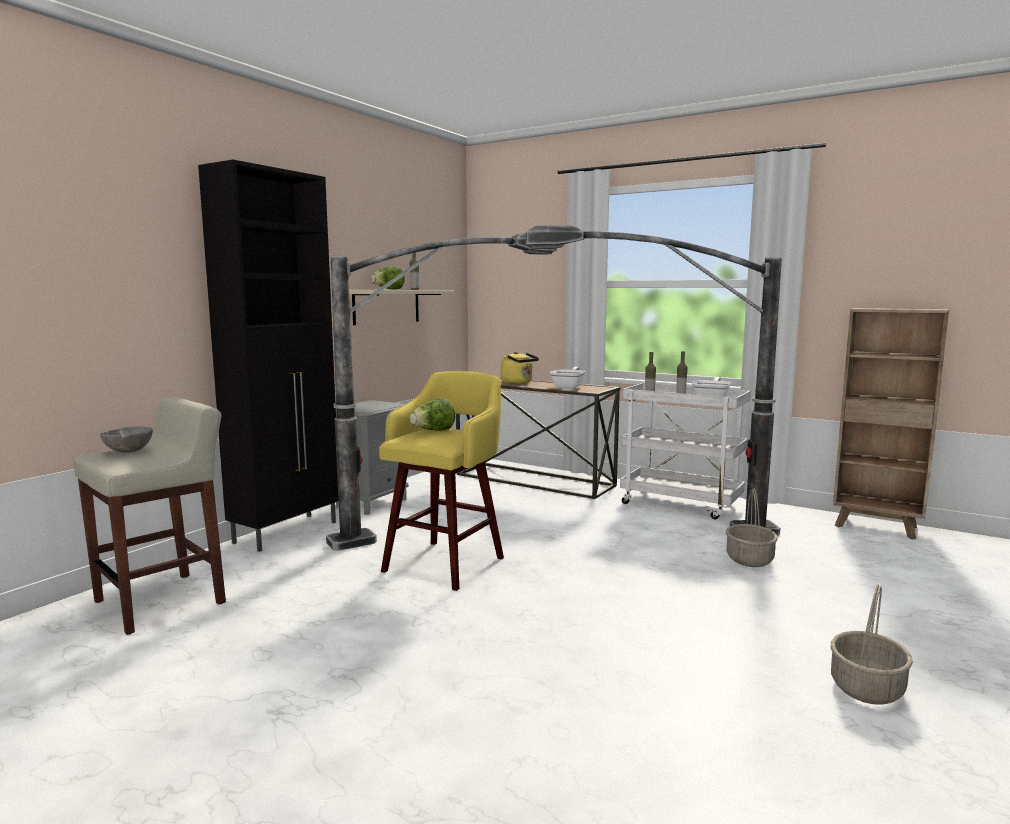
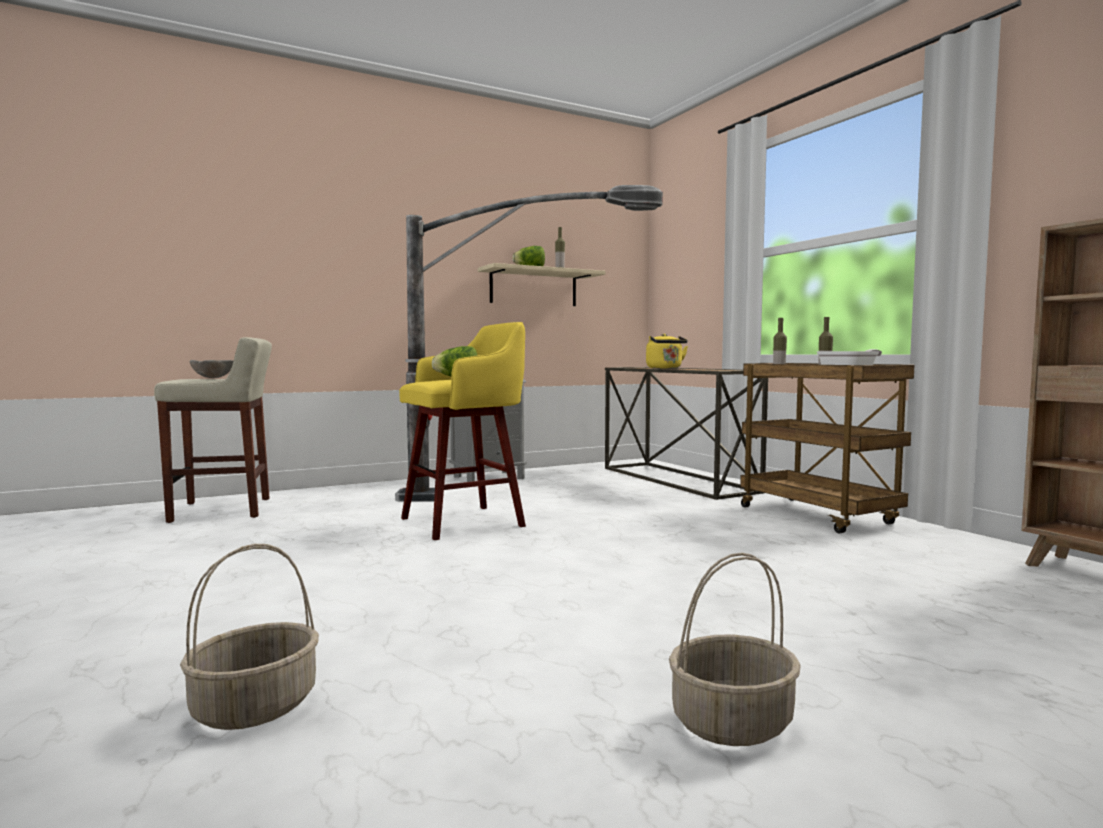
camera: 30 degrees right, 5 degrees down
(288, 532) = (387, 486): black cabinet -> none
(569, 387) = (707, 369): frying pan -> none
(651, 534) = (726, 533): floor lamp -> none
(681, 504) = (819, 516): white cart -> brown cart
(750, 559) = (814, 573): basket -> basket (254, 707)

